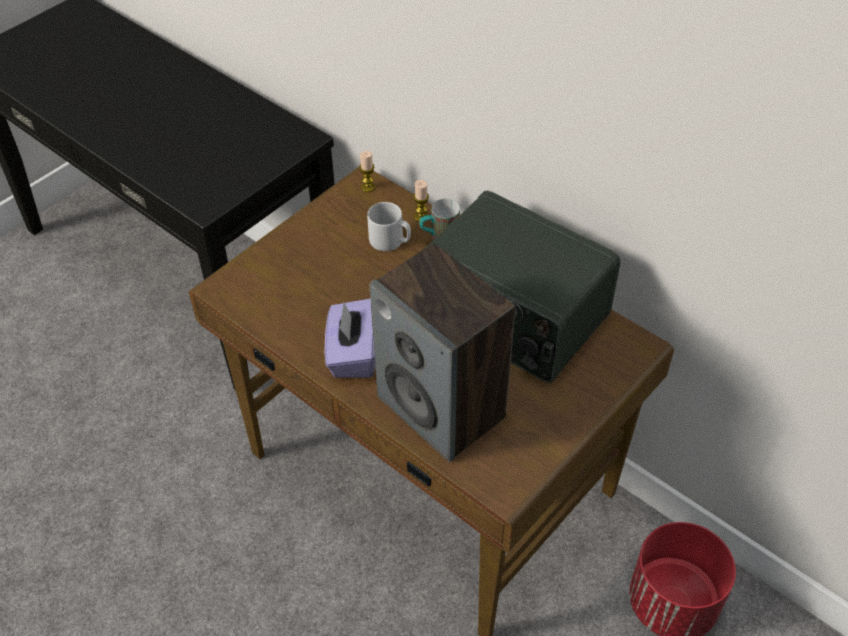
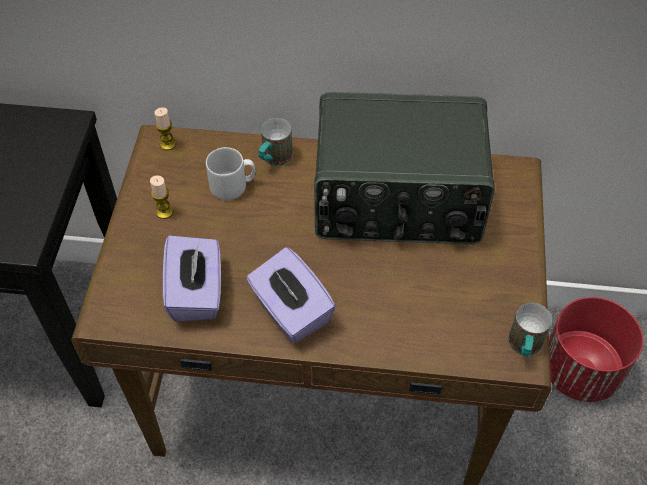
camera: 35 degrees left, 5 degrees up
(297, 305) = (196, 293): none -> purple tissue box
(421, 217) = (241, 149): candle -> candle (164, 212)
(442, 408) = (410, 316): speaker -> none
(514, 483) = (524, 347): none -> mug

